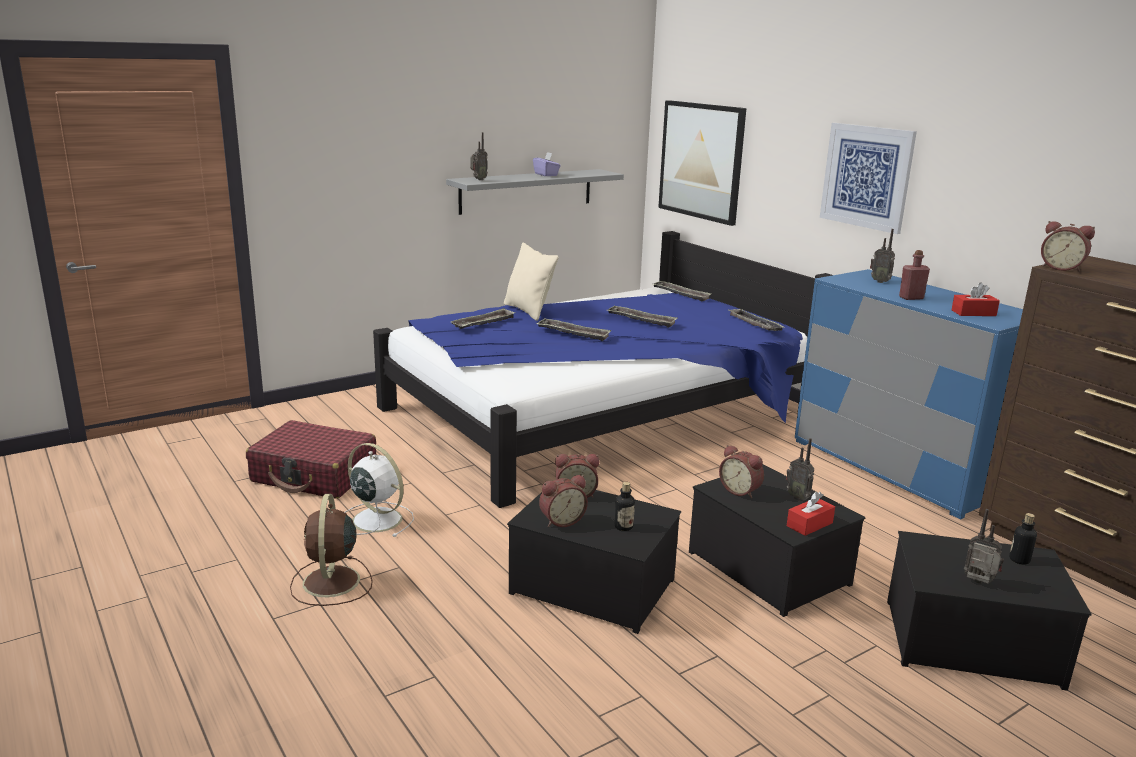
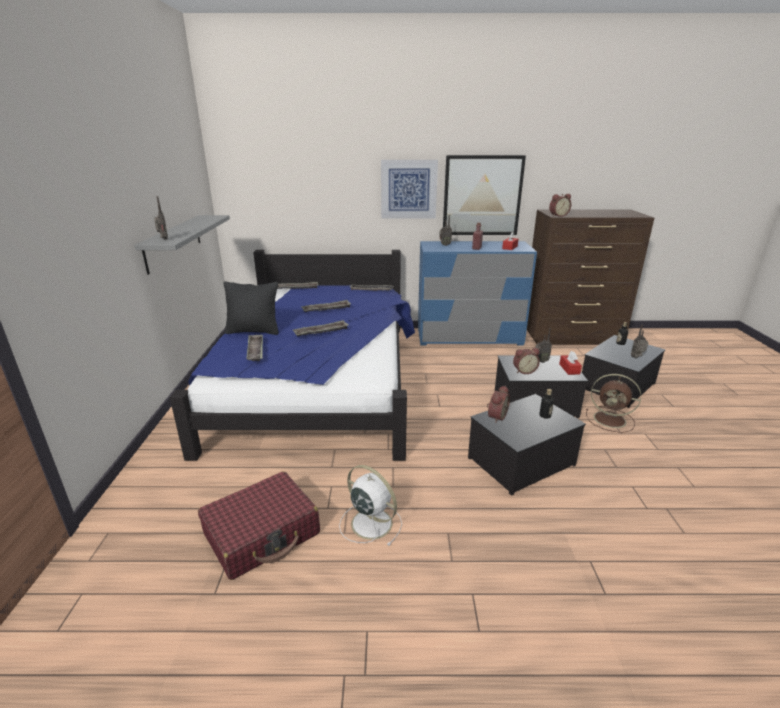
camera: 55 degrees left, 5 degrees up
(331, 583) = (447, 577): brown fan -> brown fan (611, 420)
(375, 519) = (370, 522): white fan -> white fan turned 60 degrees clockwise
(528, 311) = (254, 331): beige pillow -> black pillow
(546, 174) = (189, 225): purple tissue box -> none
(561, 520) = (526, 432): alarm clock -> none
(701, 161) = (271, 197): picture -> picture (482, 196)

